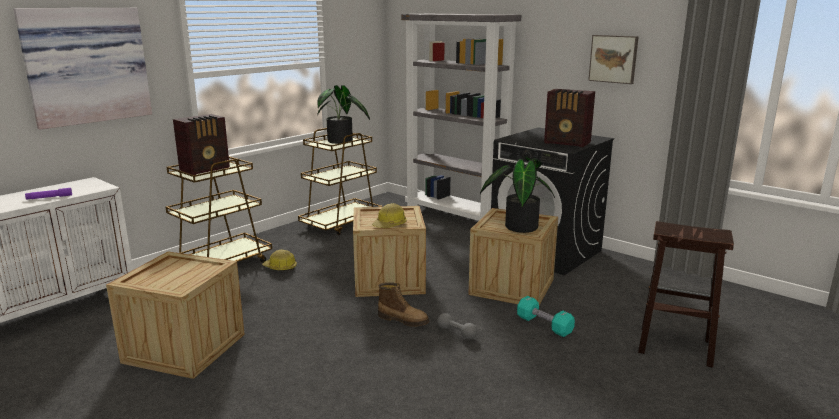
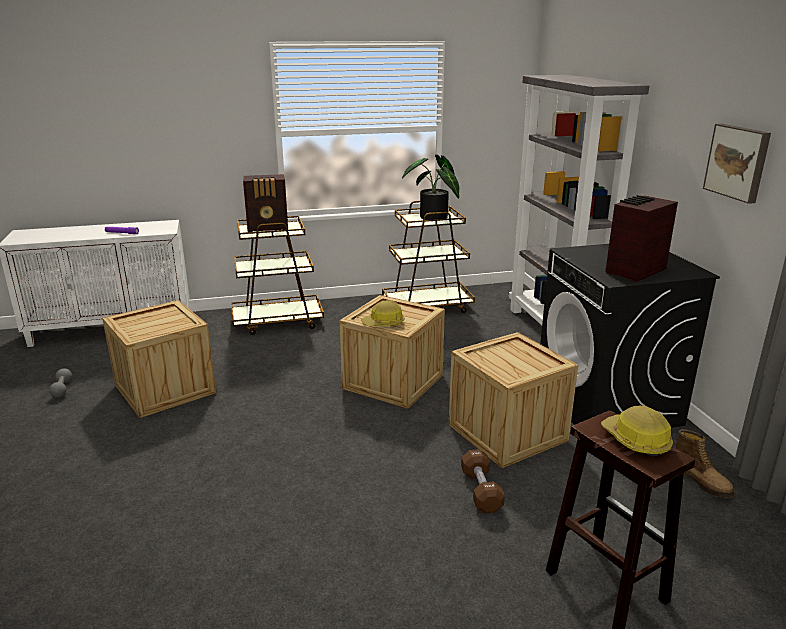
camera: 35 degrees right, 5 degrees up
(86, 65) = (177, 119): picture -> none
(280, 267) = (318, 338): hard hat -> hard hat (636, 440)
(403, 320) = (352, 428): boot -> boot (701, 481)
(456, 333) = (381, 462): grey dumbbell -> grey dumbbell (62, 389)
(518, 226) = (512, 363): potted plant -> none
(544, 325) = (481, 491): turquoise dumbbell -> brown dumbbell
(568, 143) = (633, 271): radio -> radio turned 75 degrees clockwise

